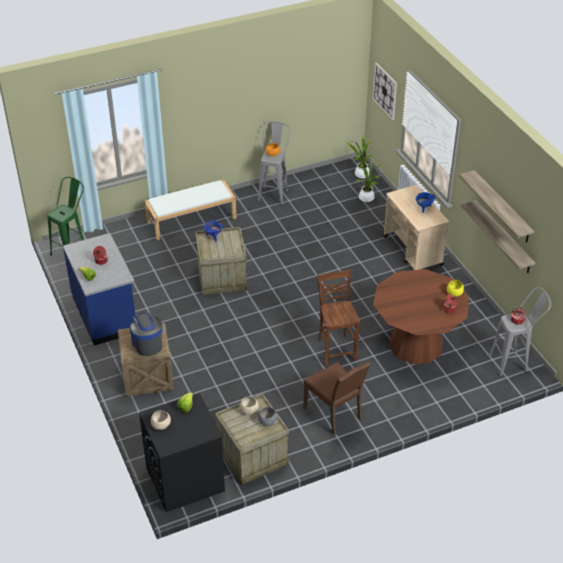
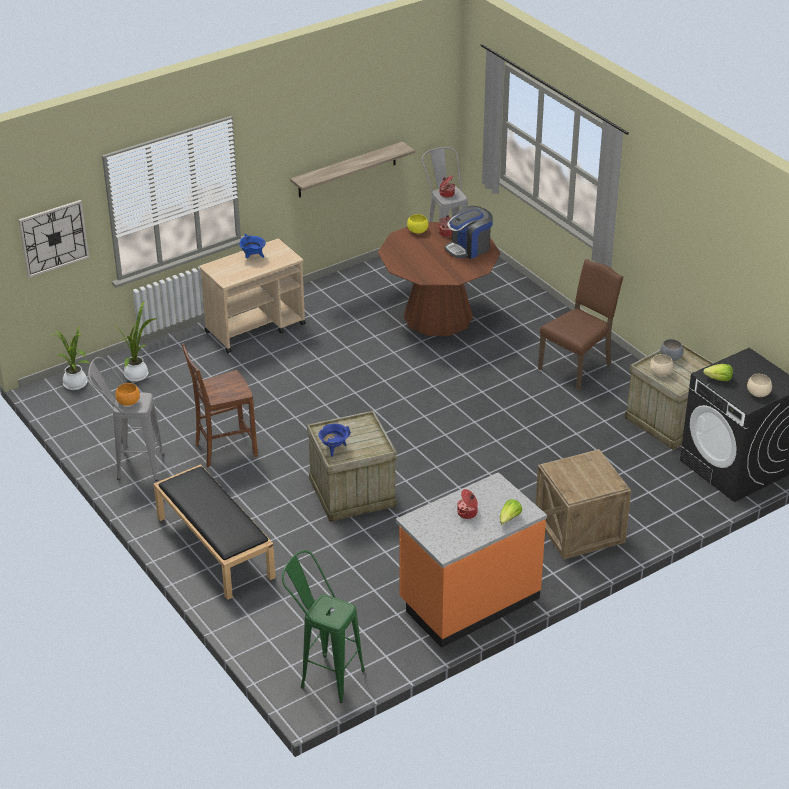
camera: 100 degrees left, 5 degrees down
(105, 314) = (468, 600): blue counter -> orange counter
(147, 343) = (586, 471): coffee machine -> coffee machine (469, 248)
(192, 219) = (214, 547): white bench -> black bench
(336, 349) = (468, 375): brown chair -> brown chair (224, 449)
(502, 207) = (335, 139): shelf -> none

